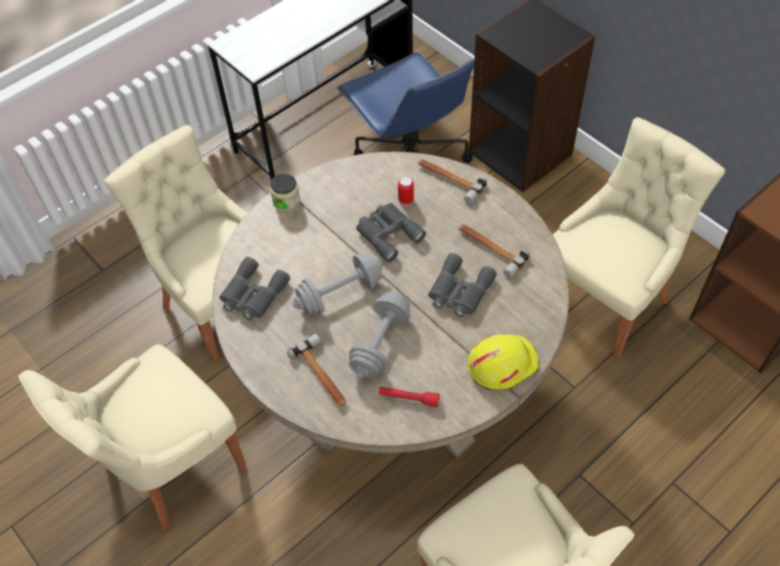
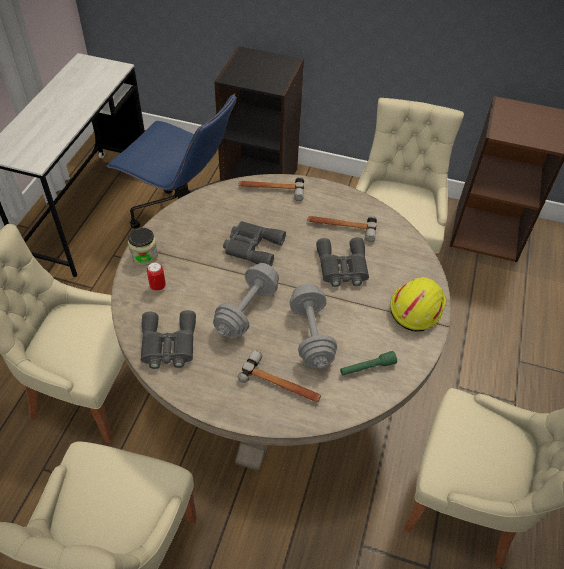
camera: 35 degrees left, 5 degrees down
(406, 200) = (248, 216): can -> can (158, 286)
(409, 398) = (367, 368): red flashlight -> green flashlight

